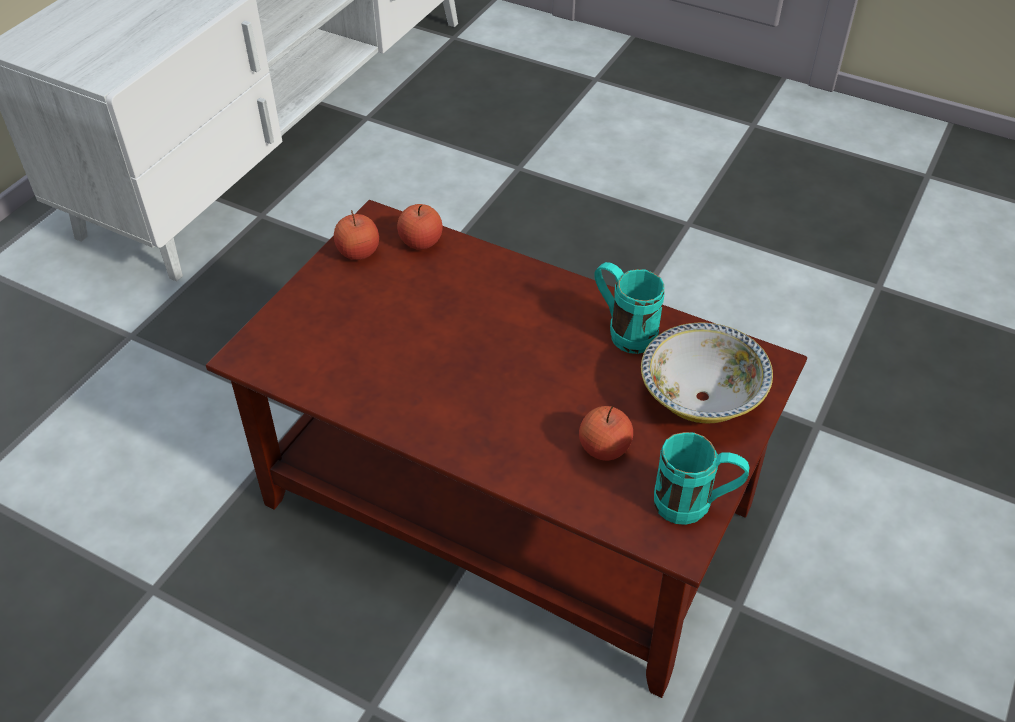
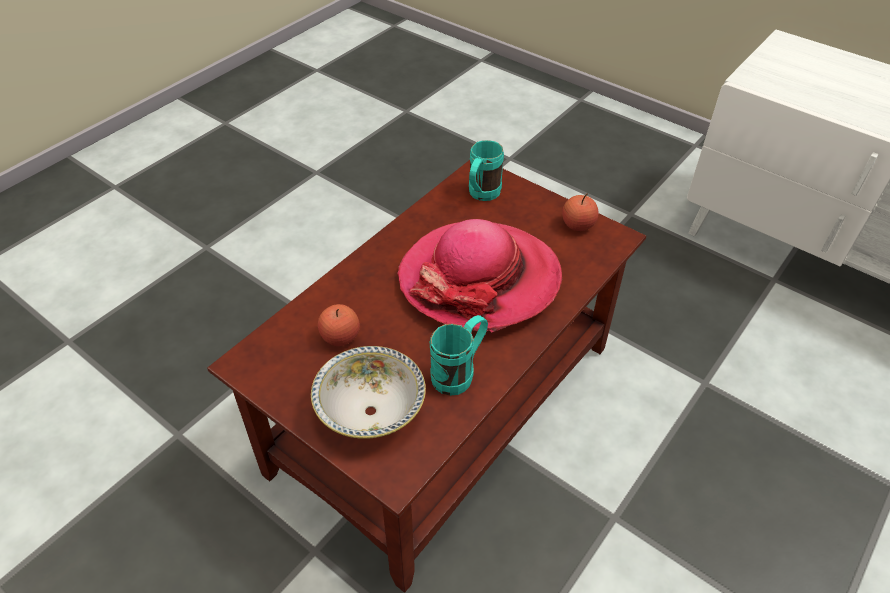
camera: 100 degrees right, 0 degrees up
(421, 242) = (588, 260): apple -> none
(472, 331) = (479, 279): none -> hat
(694, 507) = (267, 379): turquoise mug -> turquoise mug (481, 196)

